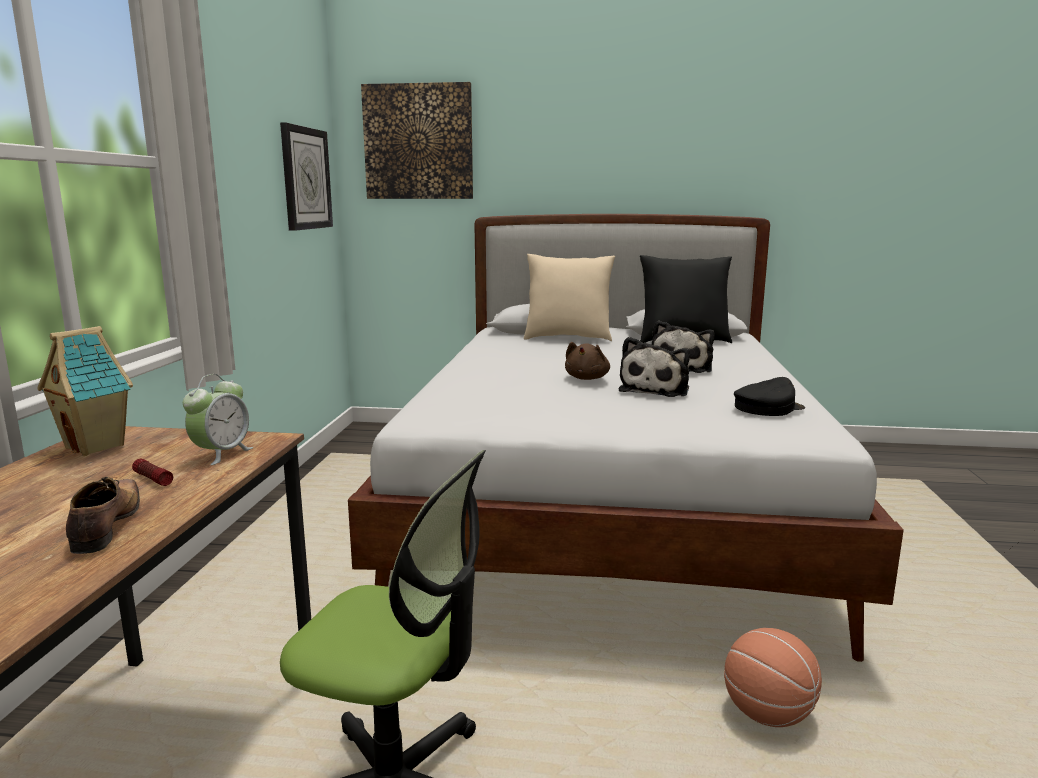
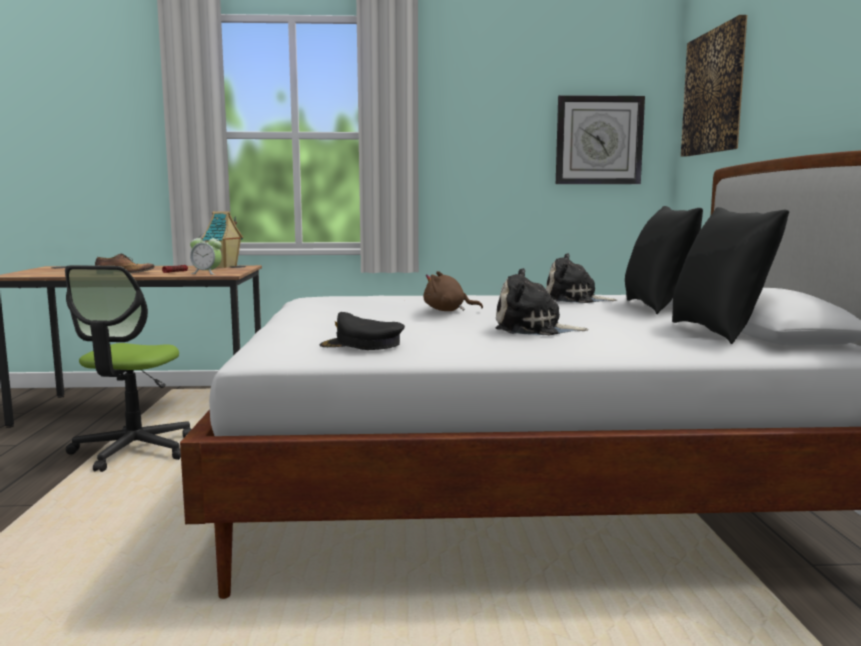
camera: 80 degrees right, 5 degrees down
(568, 338) = (658, 307): beige pillow -> black pillow
(656, 390) = (428, 326): plush toy -> plush toy (575, 299)
(767, 408) = (362, 345): black cap -> black cap turned 135 degrees clockwise
(768, 714) = (160, 546): basketball -> none

